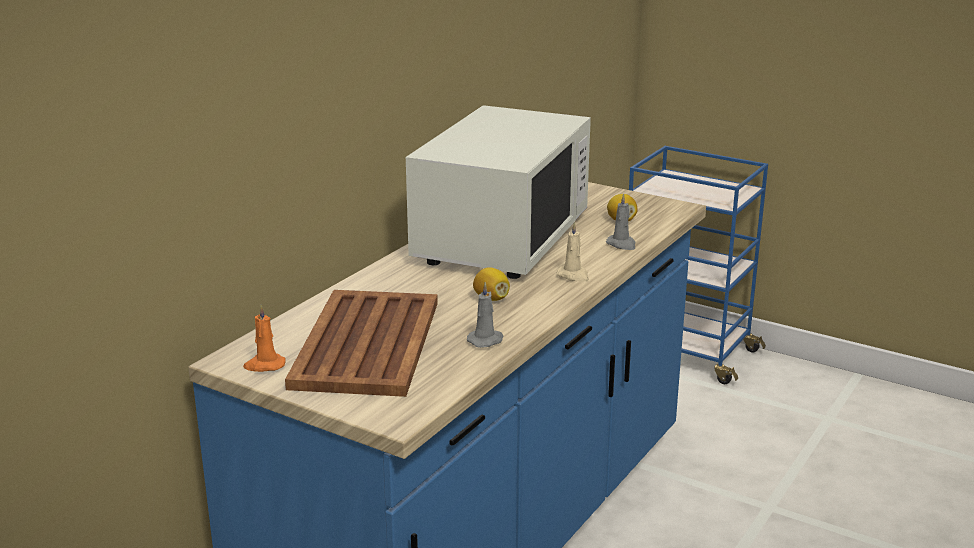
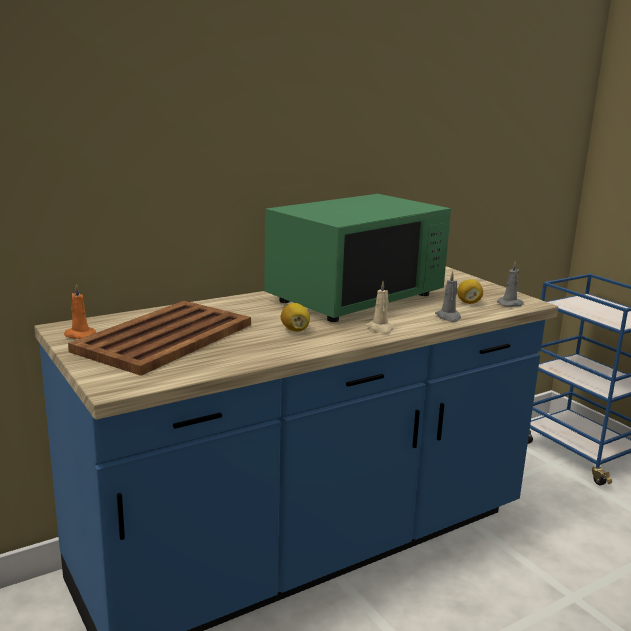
camera: 25 degrees right, 5 degrees down
(486, 340) = (252, 354): grey candle -> grey candle (510, 304)
(501, 239) = (355, 297): white microwave -> green microwave

